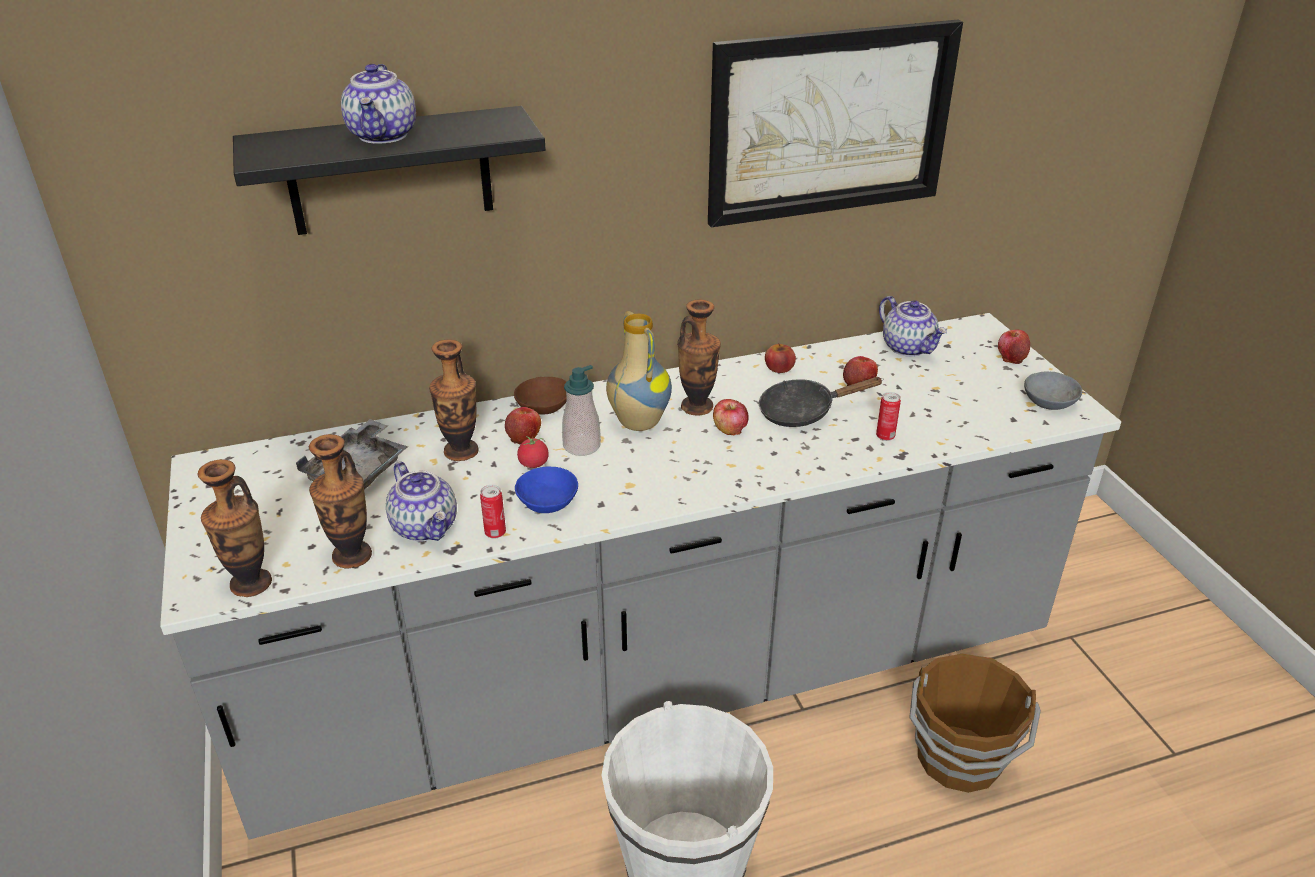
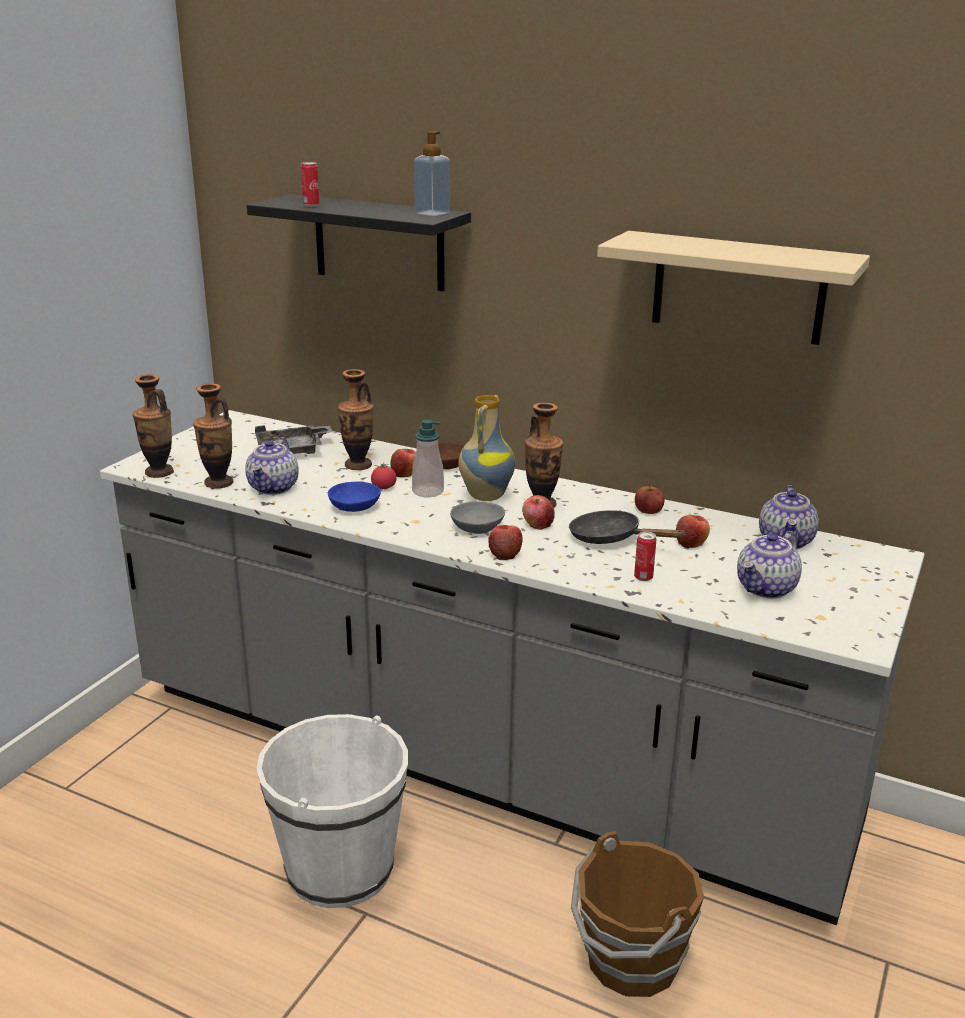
camera: 45 degrees right, 10 degrees down
(384, 135) = (354, 207): teapot -> teapot (766, 589)
(495, 533) = (300, 506): can -> can (311, 205)
(496, 120) = (432, 213): none -> soap dispenser
(830, 123) = (738, 288): picture -> beige shelf
(1011, 357) = (873, 585): apple -> apple (505, 554)
(1047, 400) = (843, 622): grey bowl -> grey bowl (477, 527)

